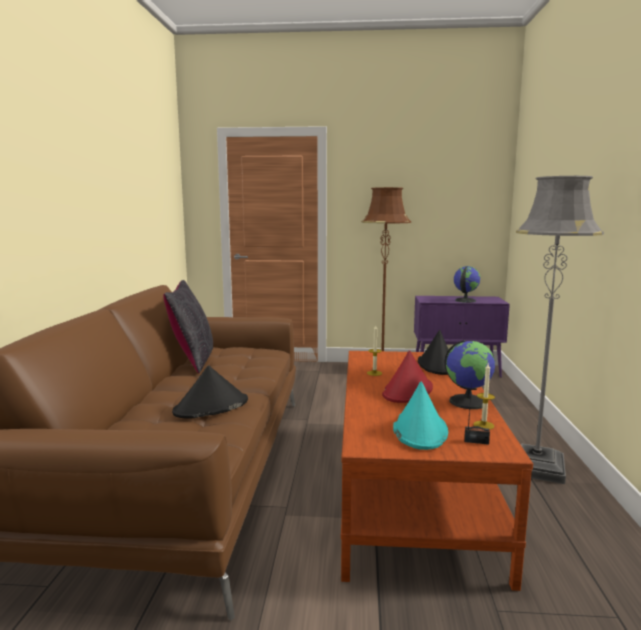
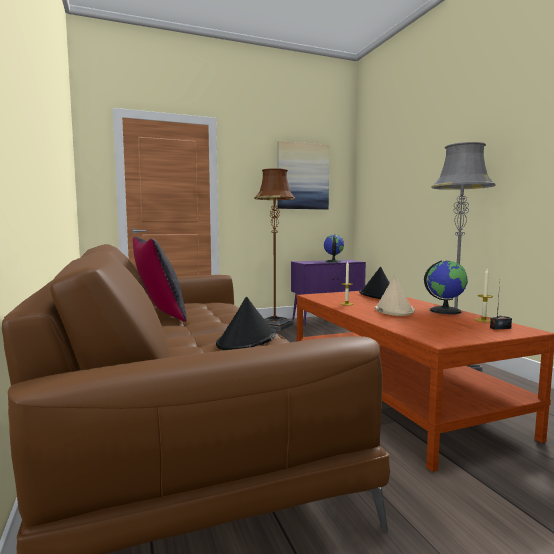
camera: 25 degrees left, 5 degrees down
(407, 391) = (393, 310): red hat -> beige hat
(419, 430) = (453, 328): turquoise hat -> none
(436, 190) = (302, 176): none -> picture

